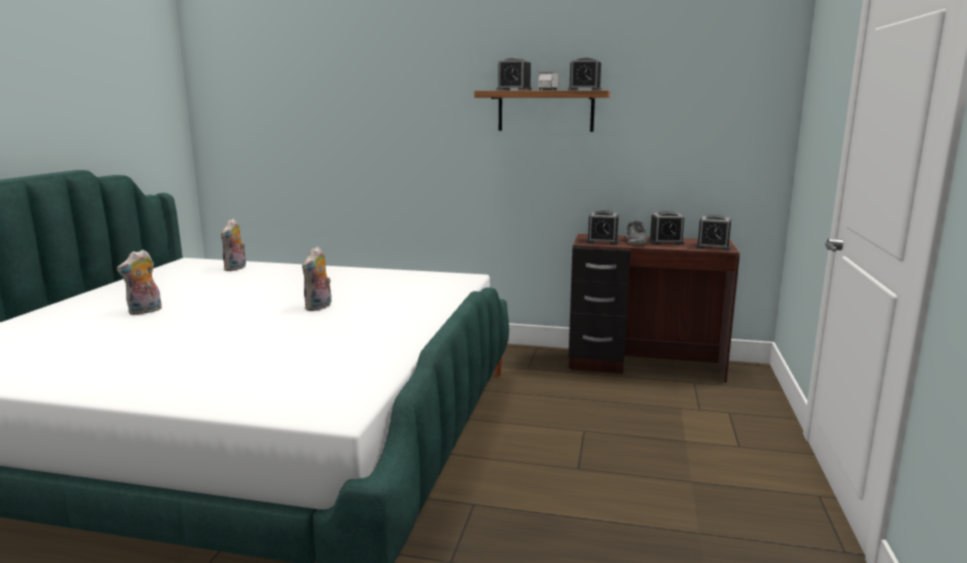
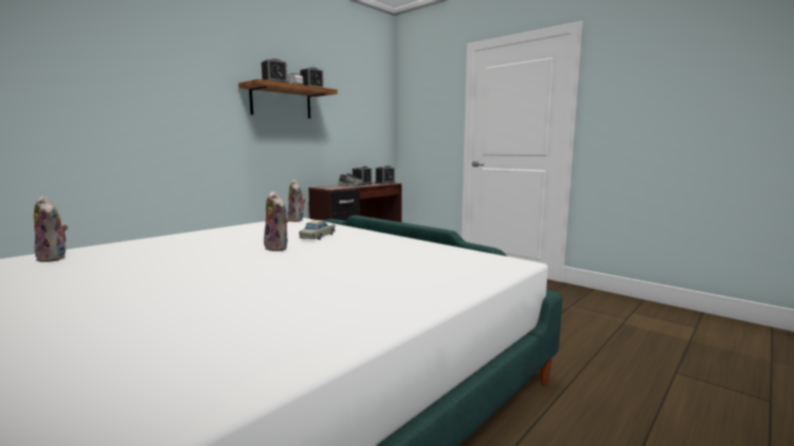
camera: 60 degrees left, 5 degrees down
(145, 311) = (117, 299): plush toy -> plush toy (297, 220)
(384, 307) = (317, 236): none -> beige toy car
(602, 241) = (337, 187): alarm clock -> none

